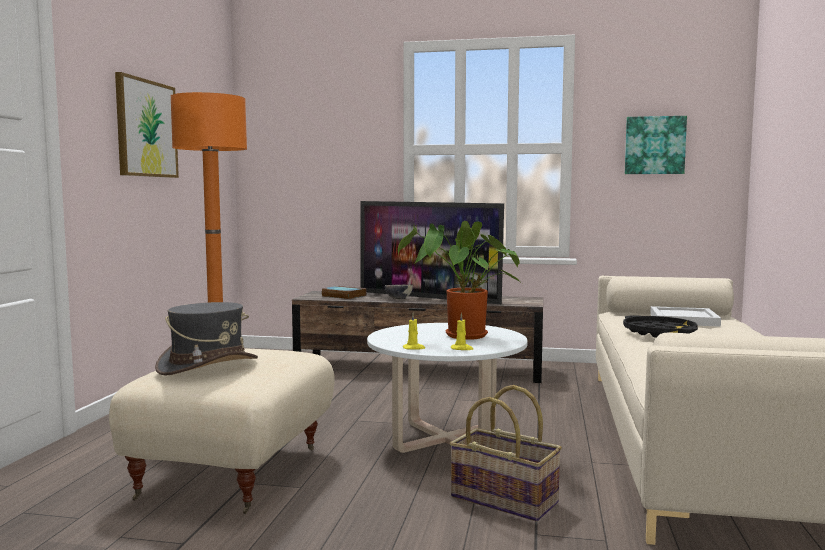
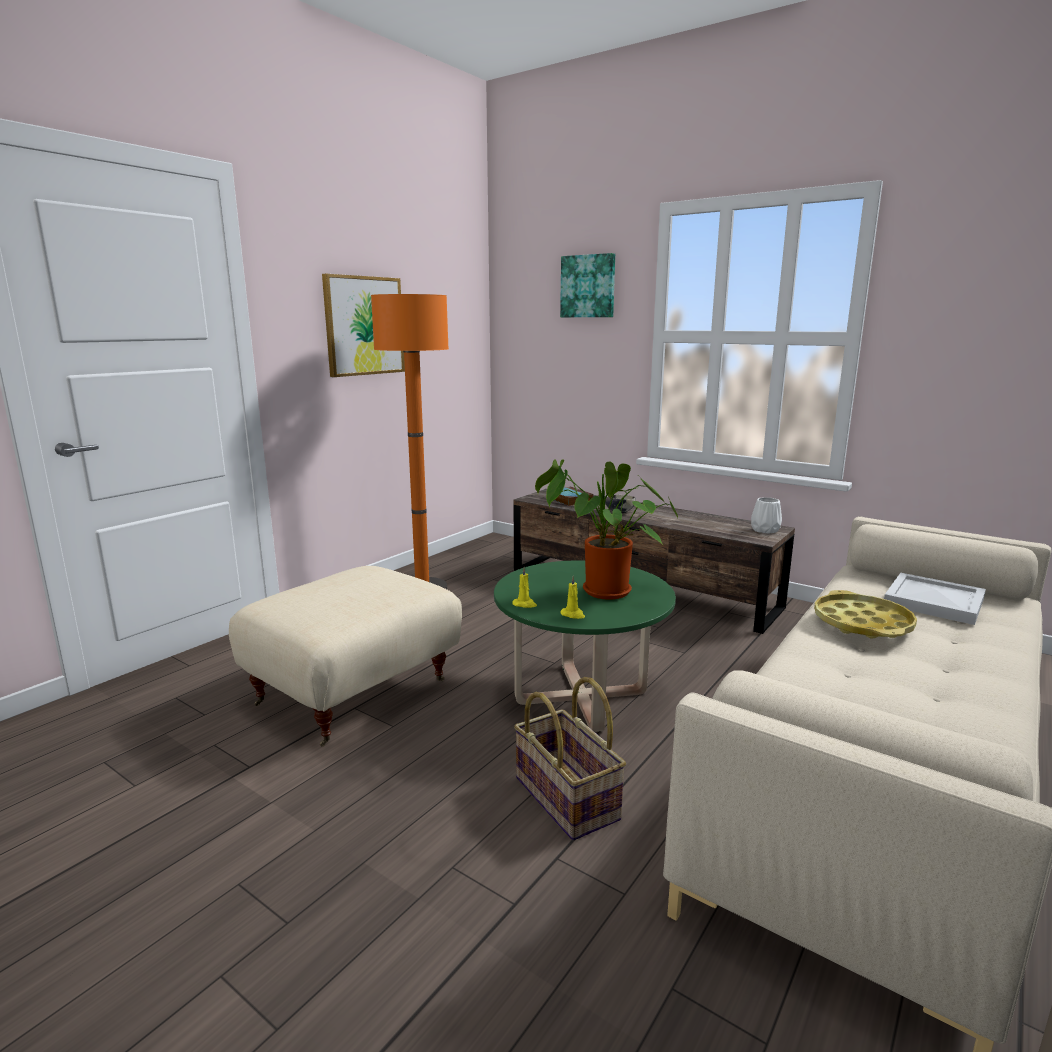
camera: 25 degrees right, 10 degrees up
(208, 365) = (320, 595): grey hat -> none
(429, 298) = (655, 513): television -> none
(446, 439) = (581, 696): white coffee table -> green coffee table
(525, 299) = (765, 530): none -> white vase
(654, 145) = (984, 339): picture -> picture (588, 286)
(659, 332) = (862, 623): black tray -> yellow tray

